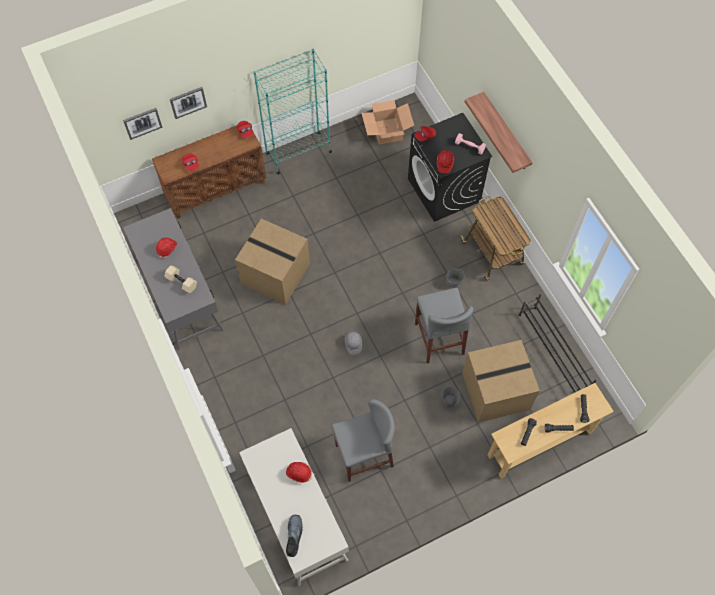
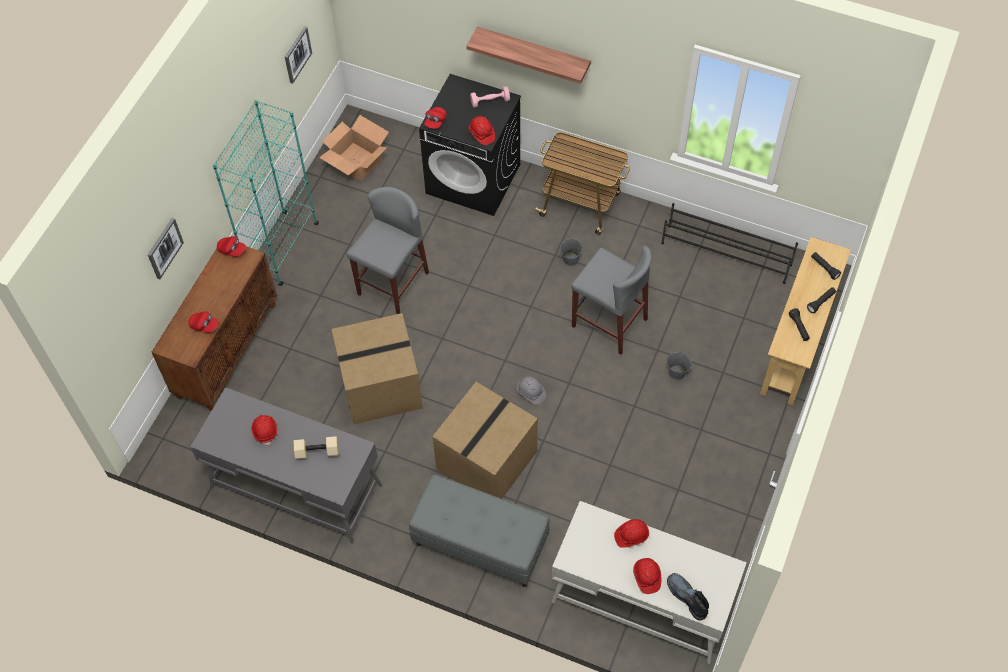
camera: 40 degrees left, 5 degrees down
(142, 123) = (130, 306): picture -> picture (297, 54)
(242, 407) = (479, 543): none -> grey bench
(283, 504) = (646, 577): none -> red hard hat
(364, 455) = (648, 489): grey stool -> grey stool (393, 283)
(495, 392) = (710, 331): cardboard box -> cardboard box (487, 462)

